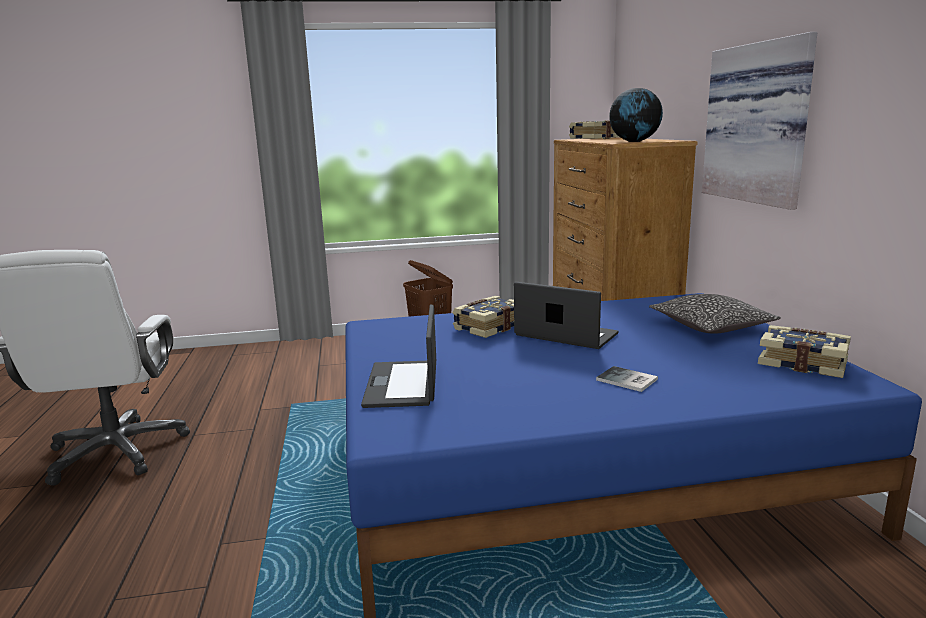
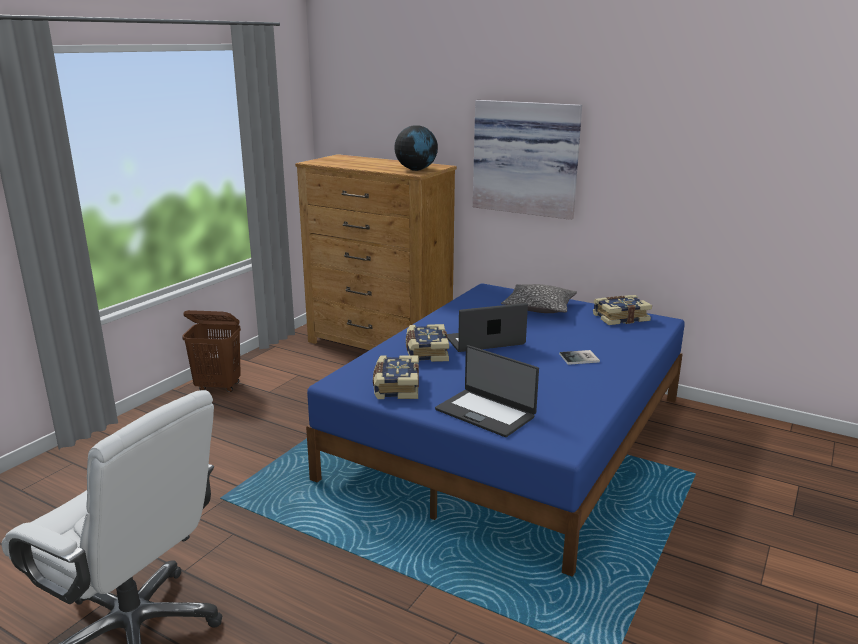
camera: 50 degrees left, 5 degrees up
(594, 139) = (337, 161): book -> book (395, 387)

